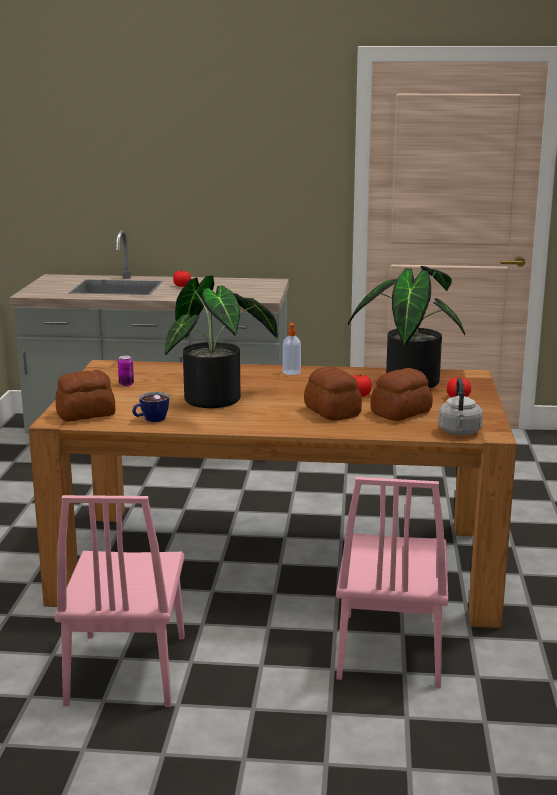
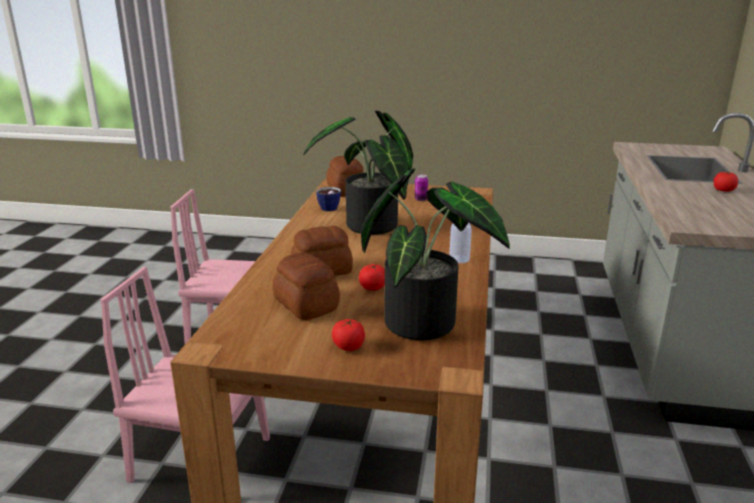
camera: 95 degrees right, 5 degrees up
(459, 432) = (225, 330): grey kettle -> none

